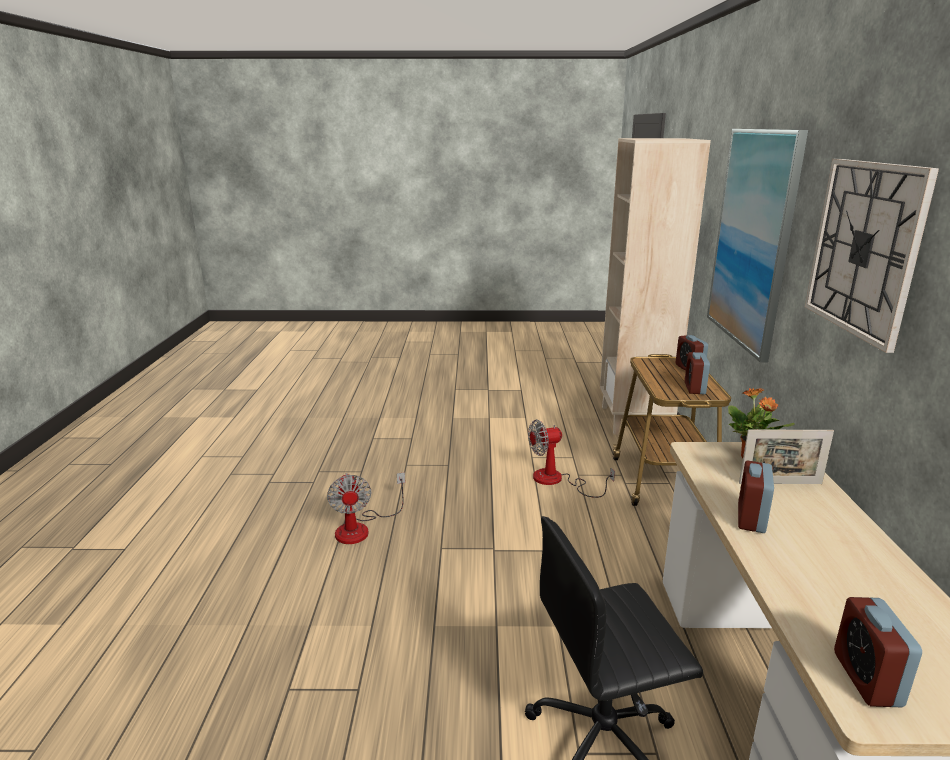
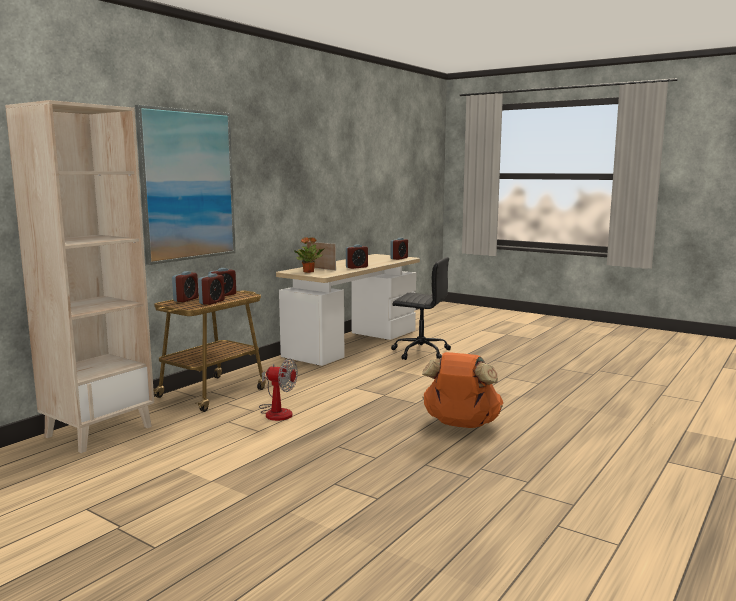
camera: 145 degrees left, 10 degrees down
(361, 528) = (460, 425): fan -> orange backpack
(659, 374) = (212, 302): none -> alarm clock
(864, 248) = (281, 167): wall clock -> none

